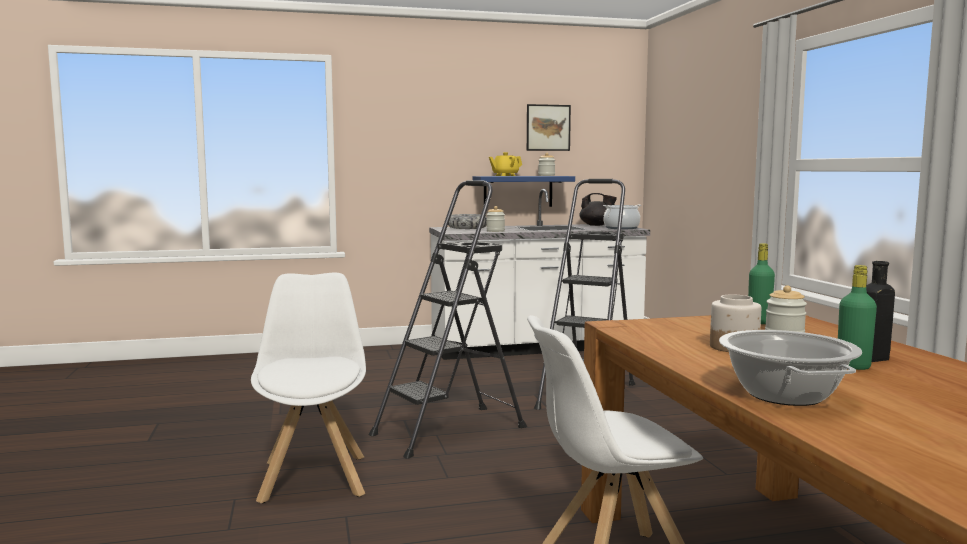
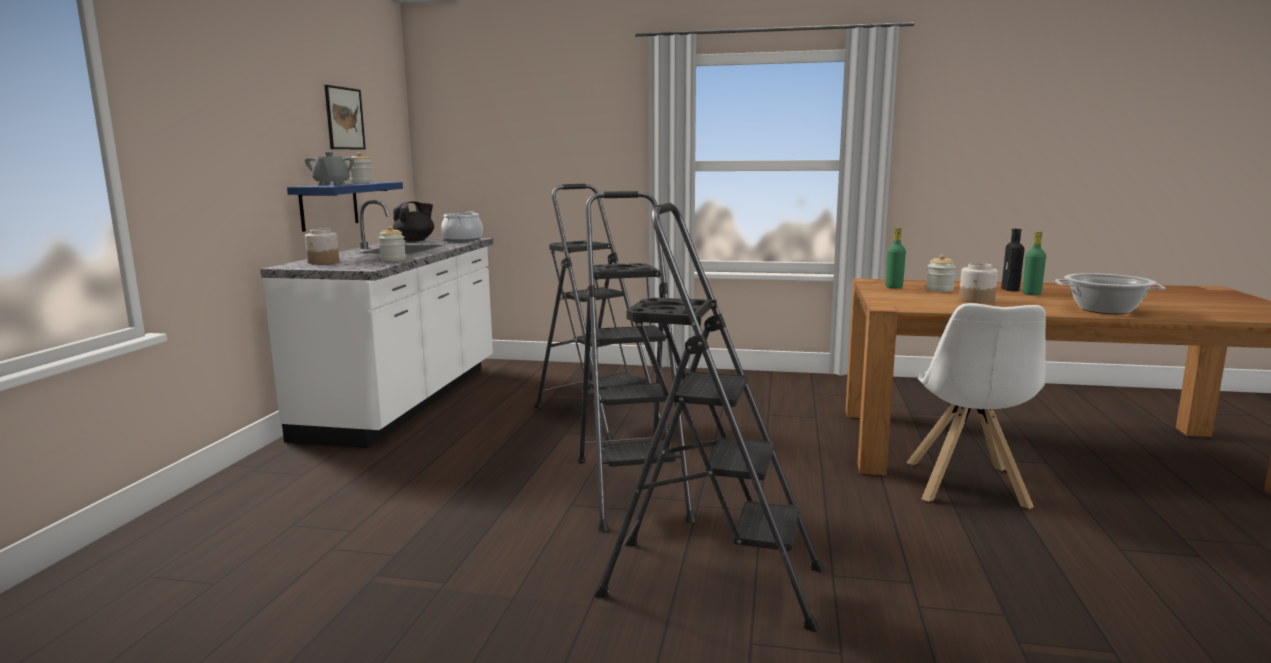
camera: 65 degrees left, 5 degrees up
(314, 475) = (709, 580): white chair -> step ladder
(467, 228) = (323, 262): bowl -> jar
(505, 175) = (331, 184): yellow teapot -> grey teapot

